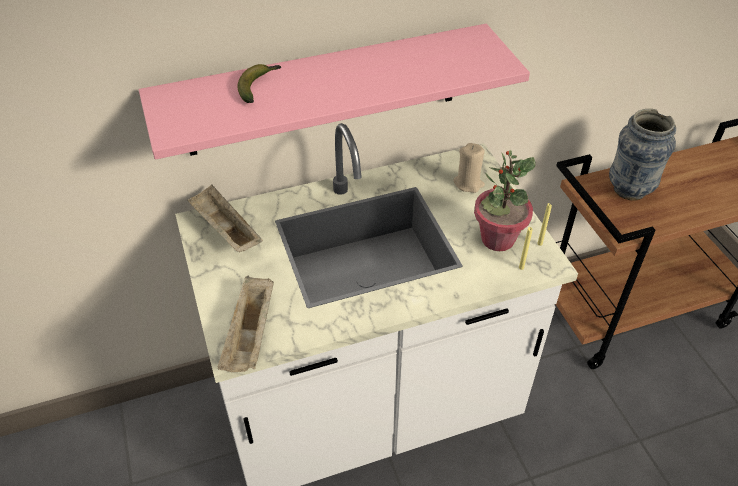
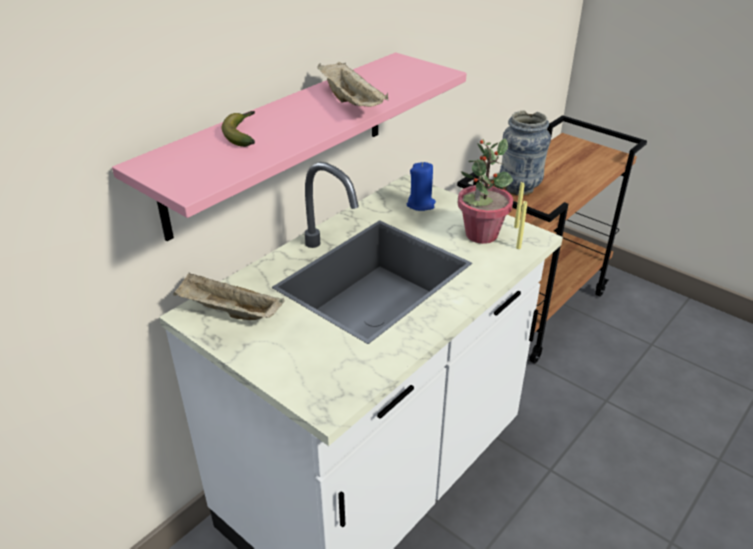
camera: 30 degrees left, 10 degrees down
(250, 336) = (335, 388): beige tray -> beige tray (352, 103)
(468, 183) = (421, 204): beige candle -> blue candle

